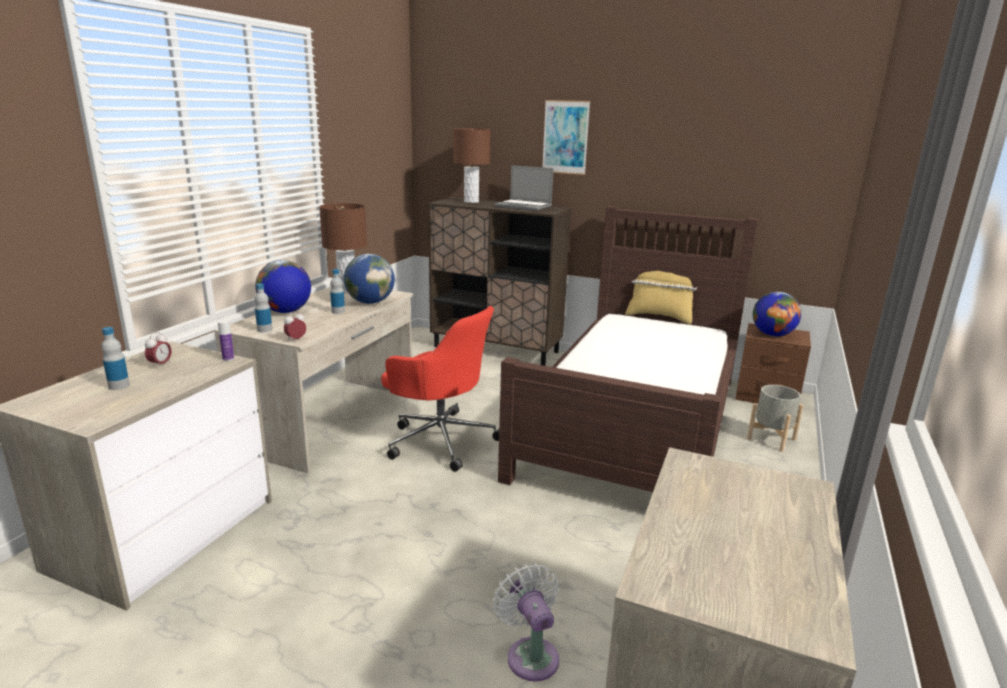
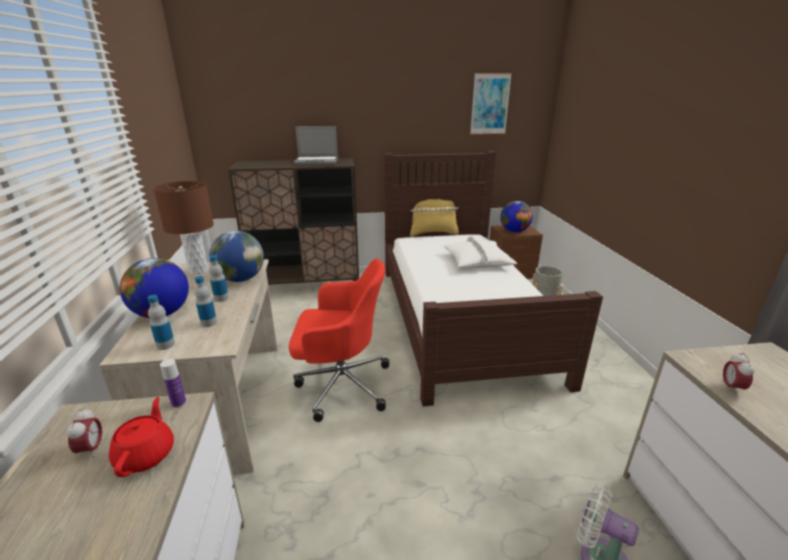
camera: 30 degrees left, 5 degrees up
(119, 386) = (64, 515): bottle -> bottle (209, 323)
(182, 376) = (146, 454): none -> red teapot
(296, 339) = (219, 346): alarm clock -> alarm clock (731, 388)
(471, 201) = (264, 163): brown table lamp -> none
(565, 137) = (340, 98): picture -> picture (490, 104)
(670, 353) = (477, 261): none -> white pillow

